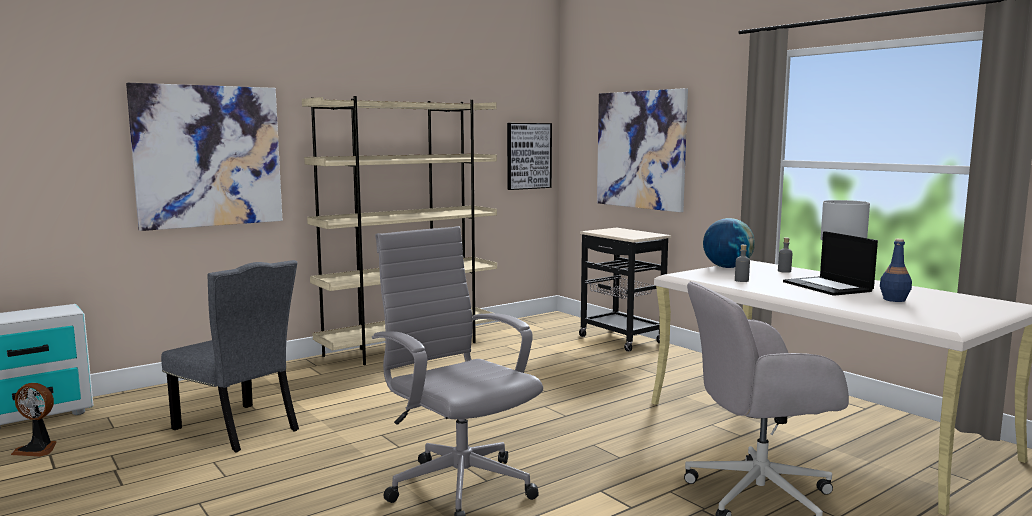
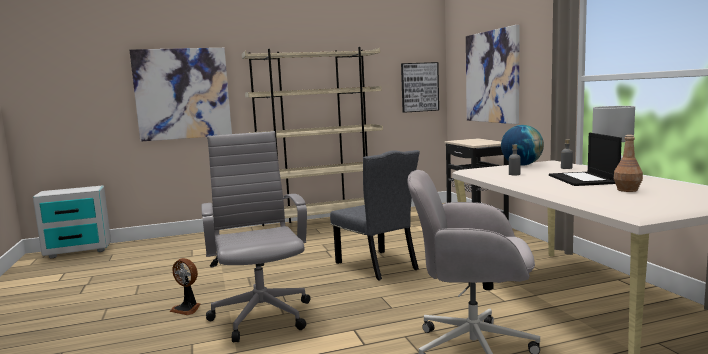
camera: 20 degrees right, 0 degrees up
(38, 449) = (62, 269): fan -> fan (187, 308)
(237, 427) = (171, 266): grey chair -> grey chair (377, 265)
(894, 299) = (627, 190): blue bottle -> brown bottle

